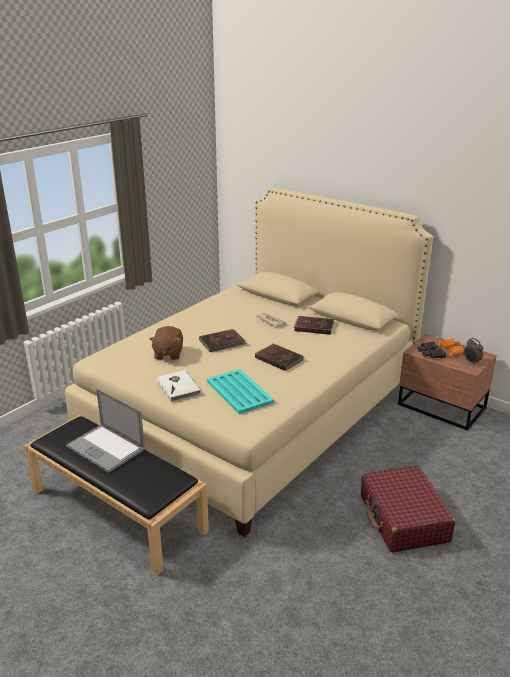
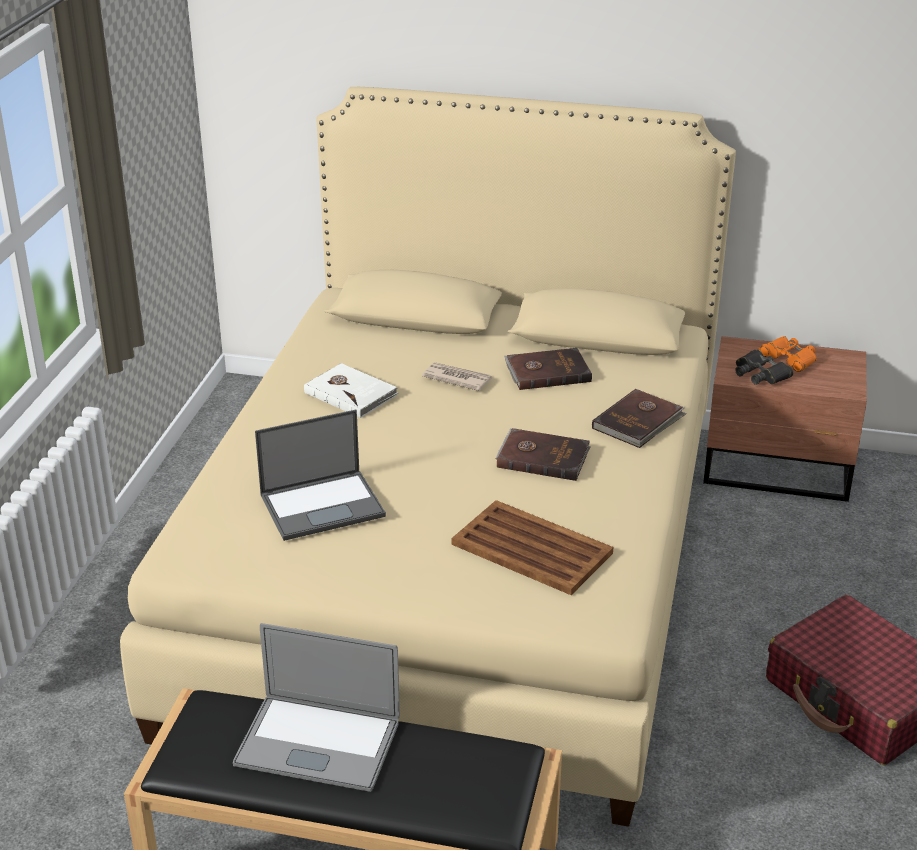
camera: 25 degrees left, 5 degrees up
(168, 354) = (323, 505): brown plush toy -> laptop
(179, 387) = (409, 572): white book -> white book (351, 393)
(222, 342) = (407, 450): brown book -> brown book (639, 422)
(239, 391) = (530, 548): turquoise tray -> brown tray
(471, 362) = (838, 375): alarm clock -> none

